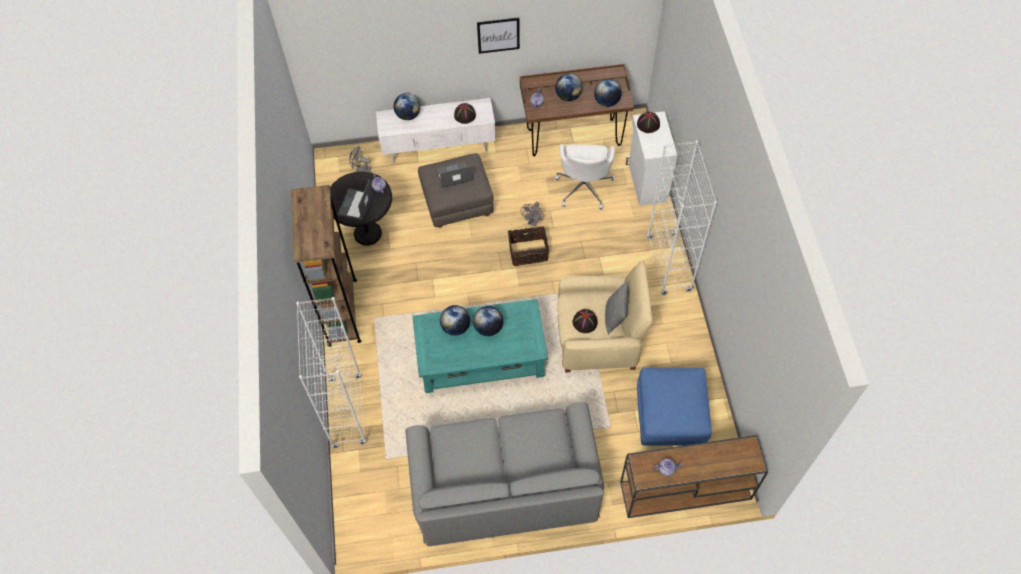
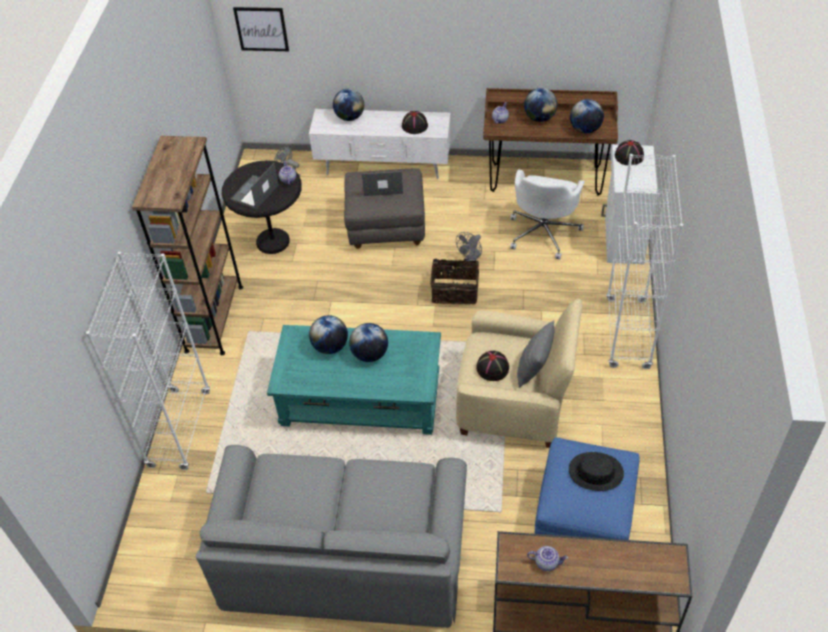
camera: 15 degrees right, 10 degrees down
(498, 35) = (463, 27): picture -> picture (261, 29)
(679, 390) = (595, 472): none -> black hat

